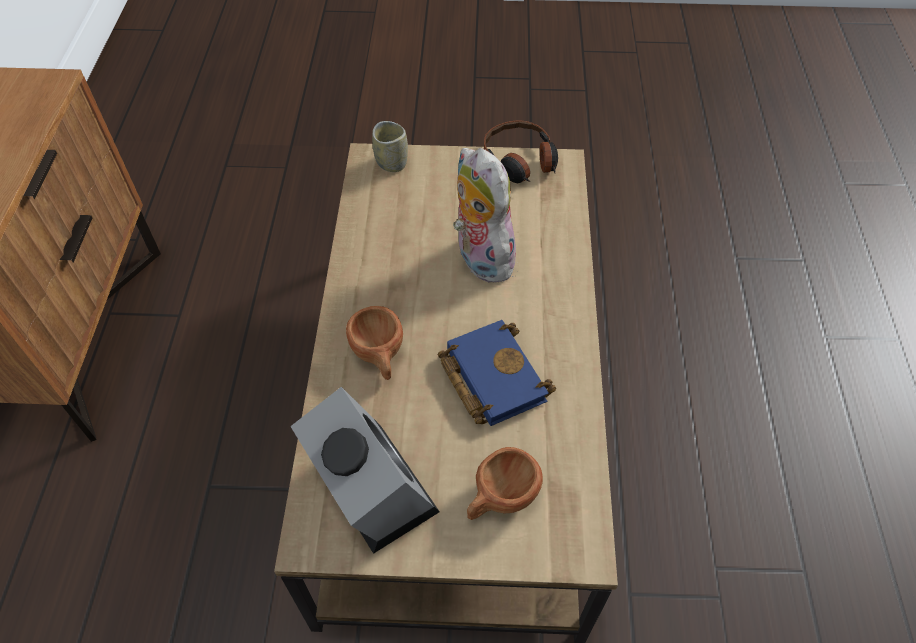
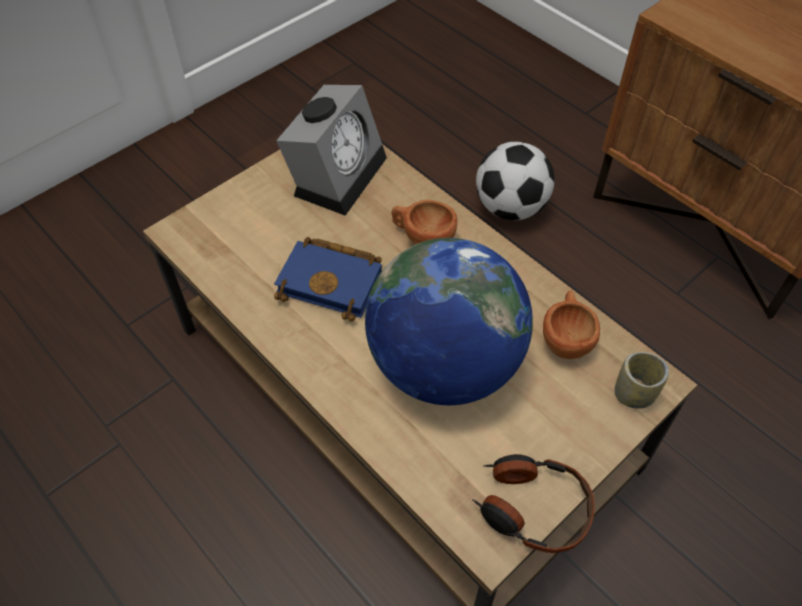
camera: 135 degrees right, 0 degrees up
(167, 496) = (510, 207): none -> football
(368, 486) = (337, 172): alarm clock -> alarm clock turned 75 degrees counterclockwise
(480, 258) = (444, 365): plush toy -> globe
(499, 499) = (253, 220): brown cup -> brown cup (566, 337)

